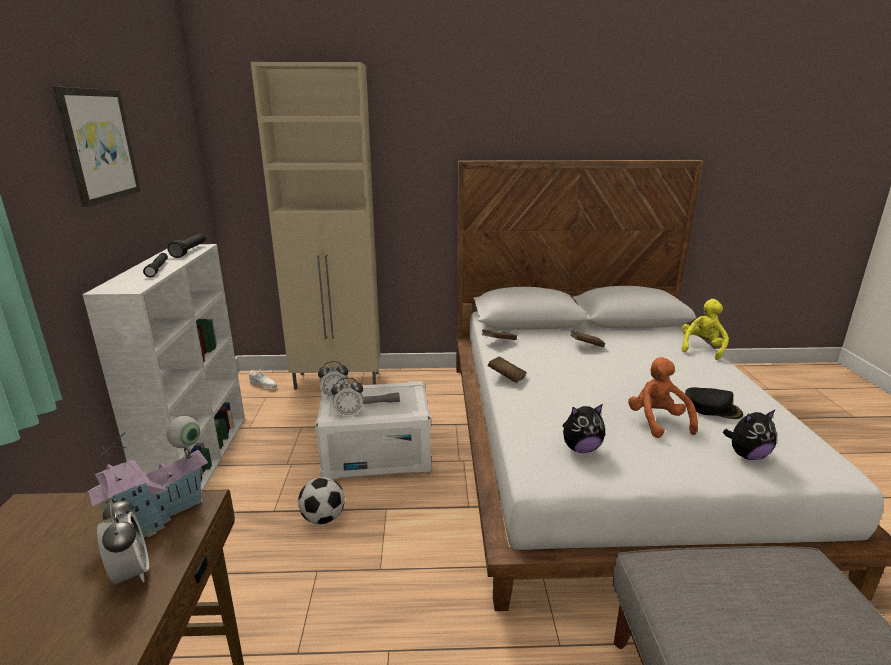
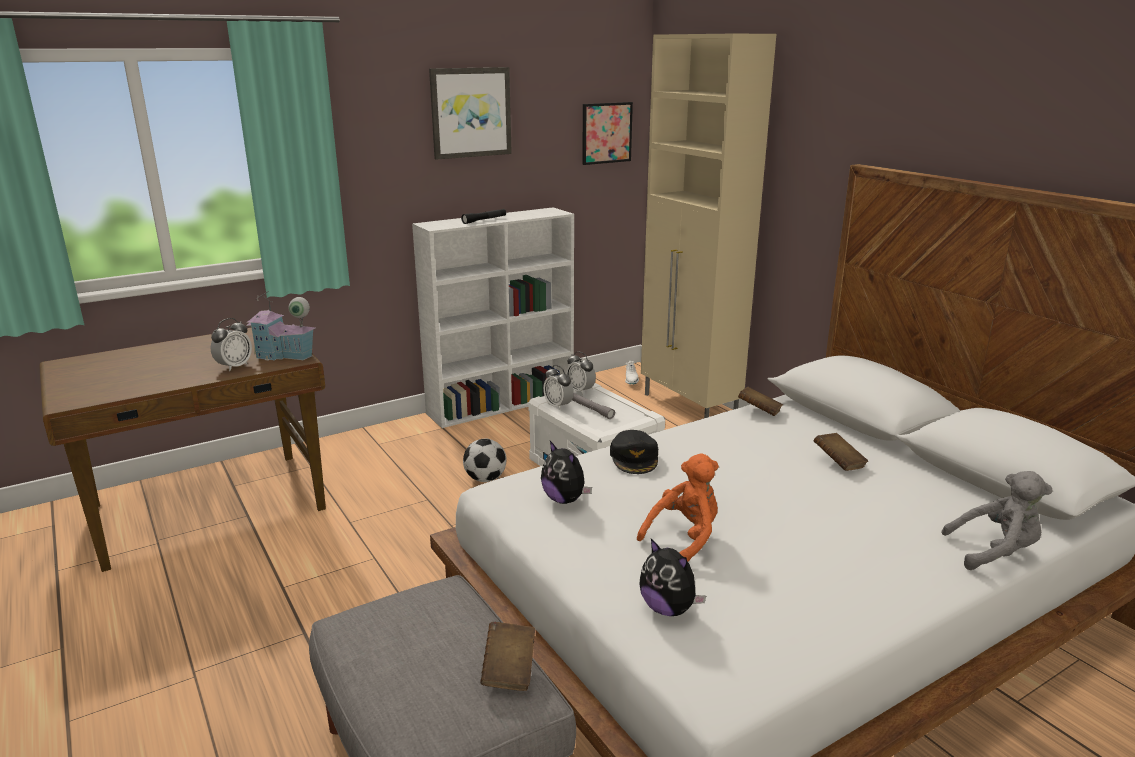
camera: 60 degrees right, 0 degrees up
(187, 162) = (606, 133): none -> picture
(190, 251) = (540, 214): black flashlight -> none
(506, 378) = (672, 434): brown book -> brown book (509, 670)
(702, 348) = (995, 552): yellow plush toy -> grey plush toy
(712, 408) = (774, 574): black cap -> black cap (634, 458)

